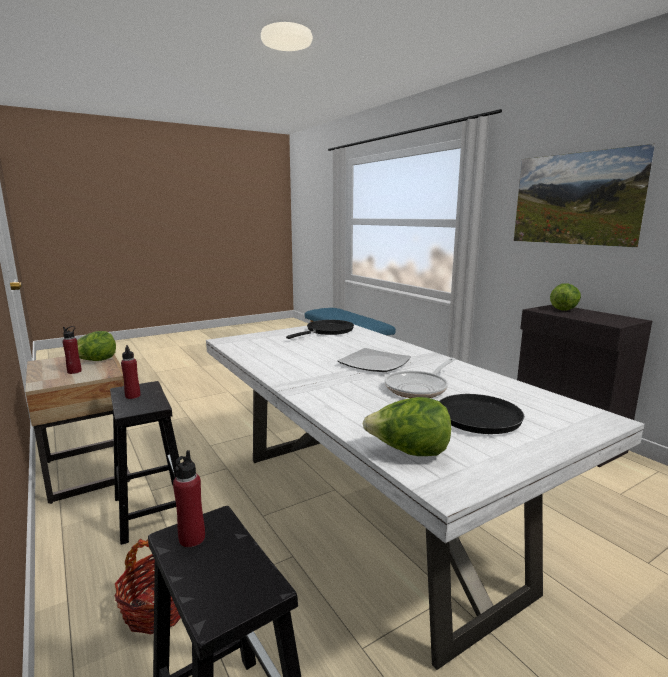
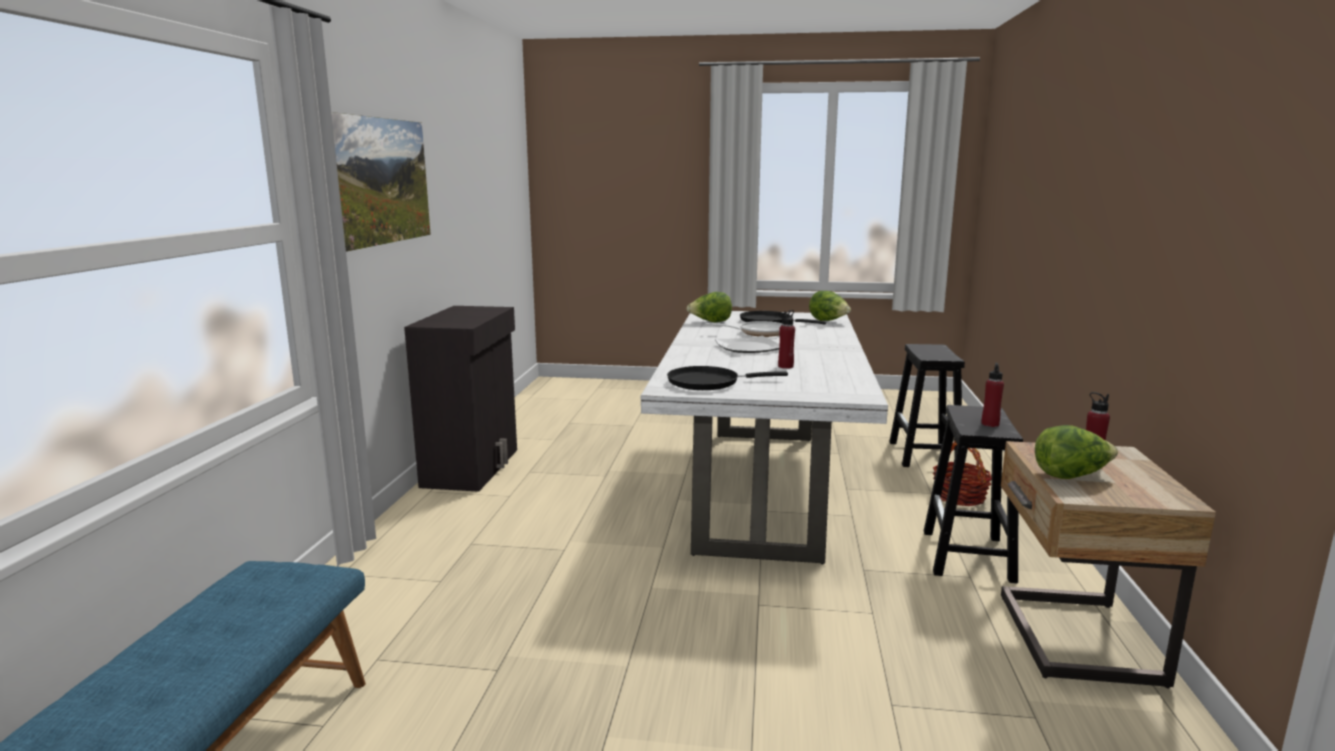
camera: 140 degrees left, 0 degrees up
(192, 538) = (943, 356): red bottle -> red bottle (785, 366)
(564, 309) = (442, 321): lettuce -> lettuce (710, 322)

